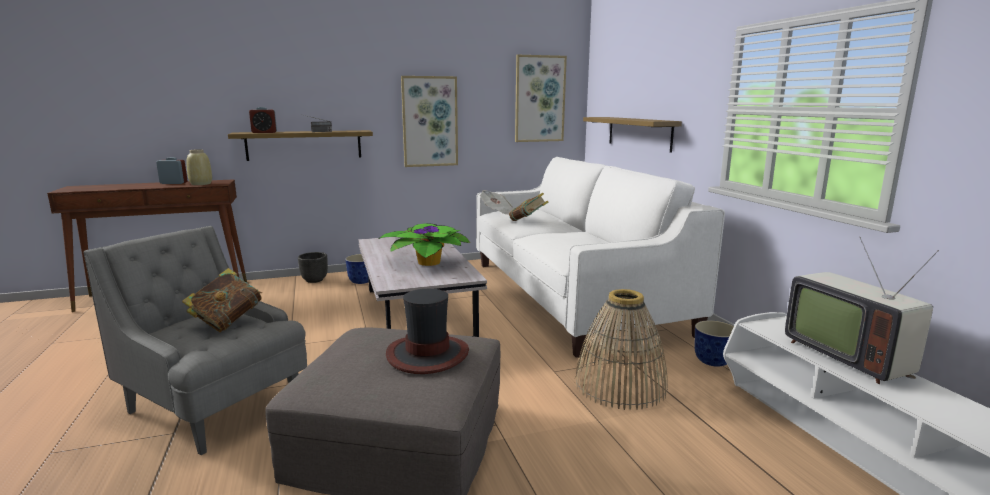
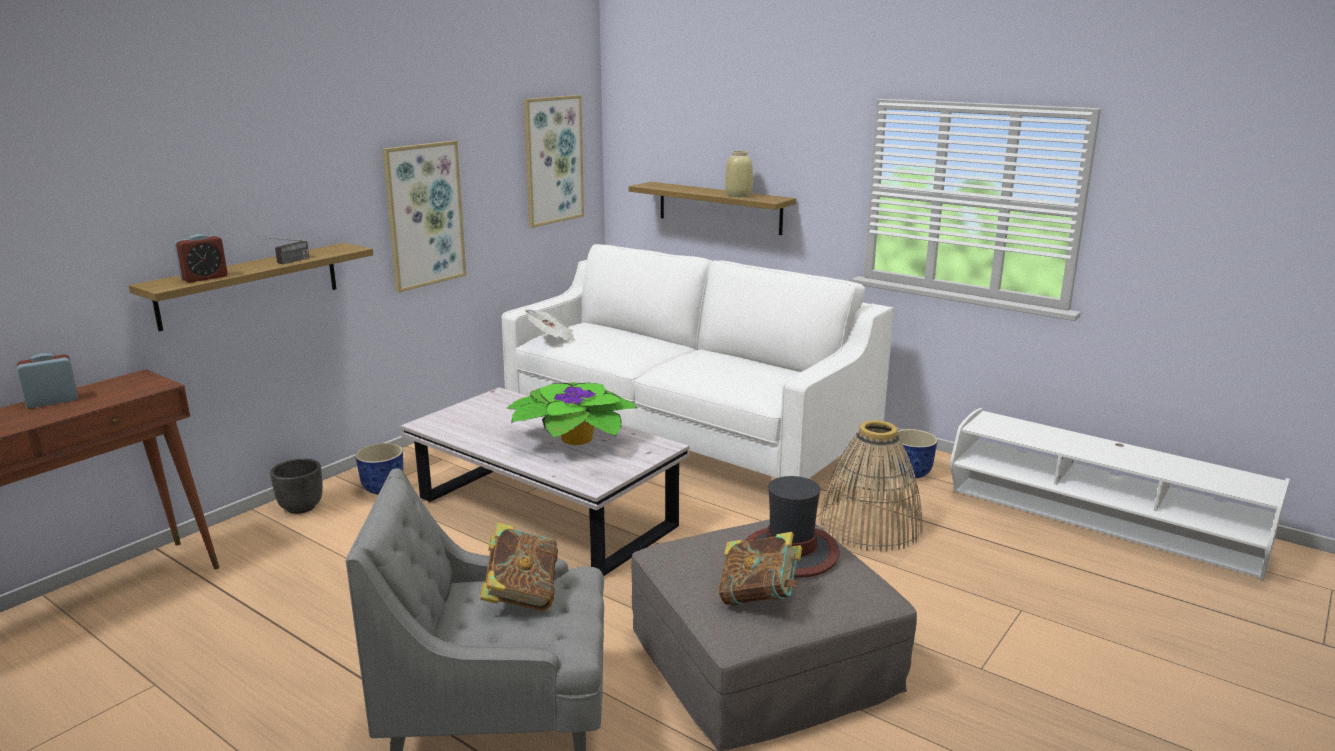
camera: 35 degrees left, 5 degrees up
(200, 184) = (120, 393): beige vase -> beige vase (738, 195)
(528, 221) = (621, 348): book -> book (759, 597)
(848, 356) = (1068, 439): television -> none

